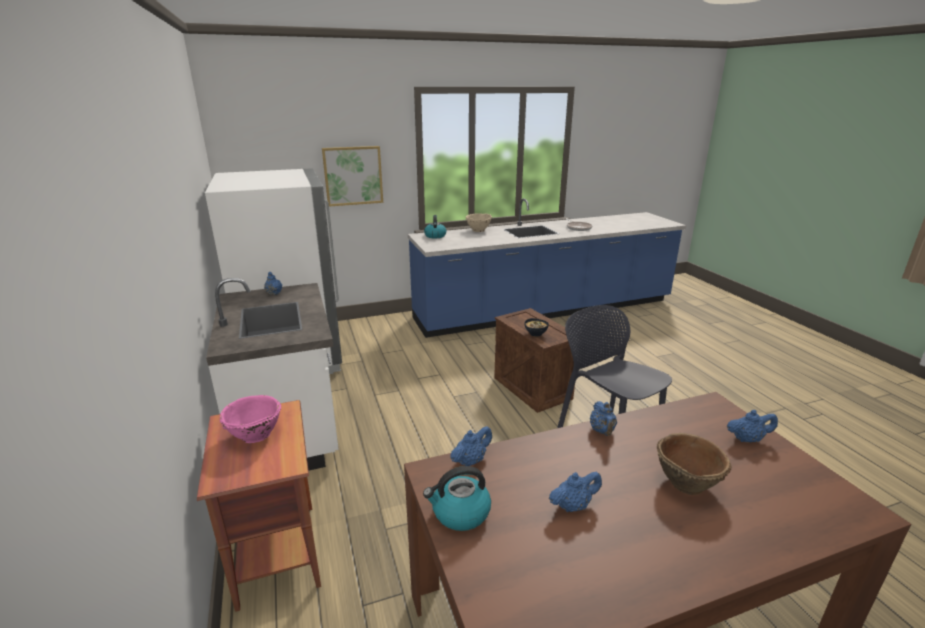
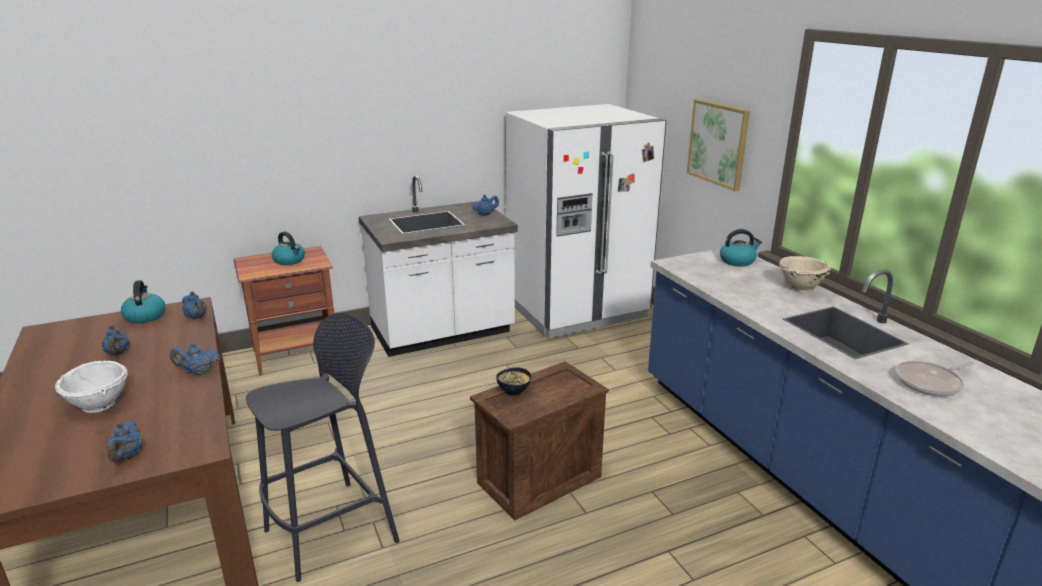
camera: 85 degrees right, 0 degrees up
(255, 435) = (290, 260): pink bowl -> kettle
(686, 482) = (100, 405): brown bowl -> white bowl

